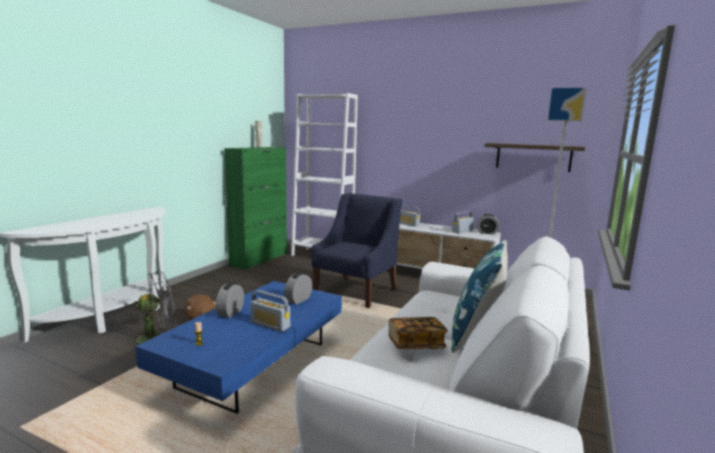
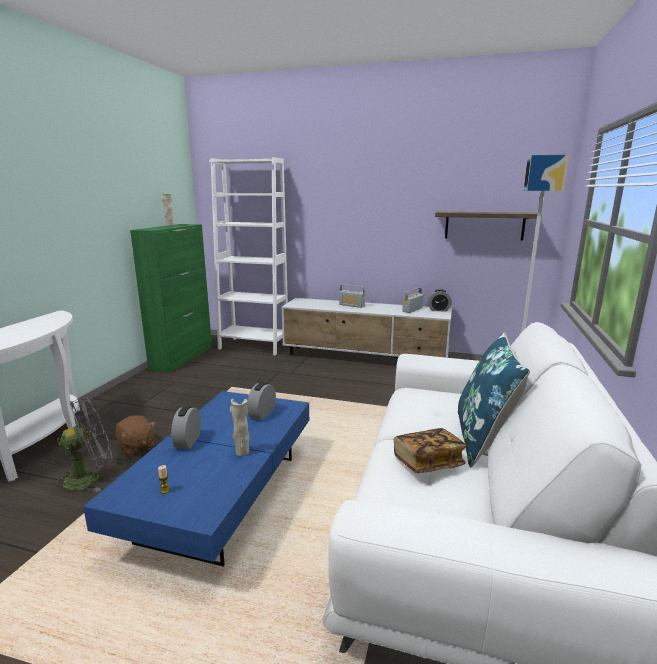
camera: 10 degrees left, 5 degrees up
(270, 325) = (242, 452): radio -> beige vase
(356, 291) = (307, 387): blue armchair -> none

